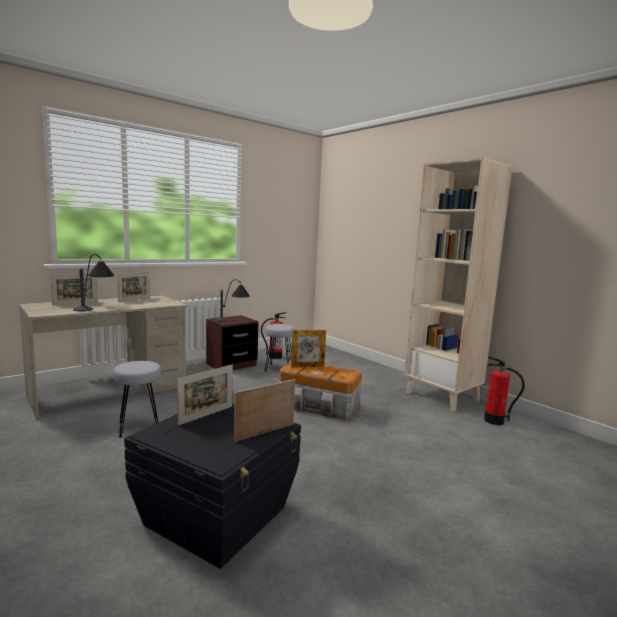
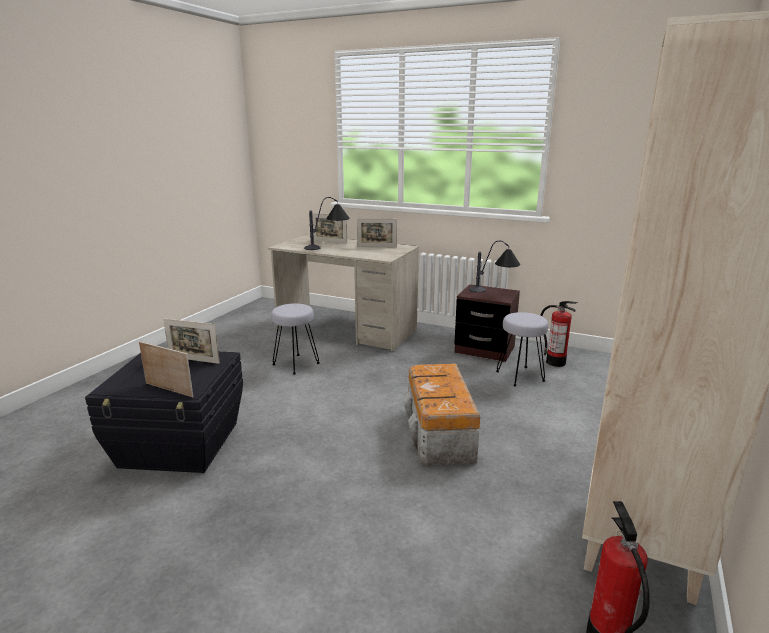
camera: 65 degrees right, 10 degrees up
(307, 366) = (441, 376): picture frame -> none

